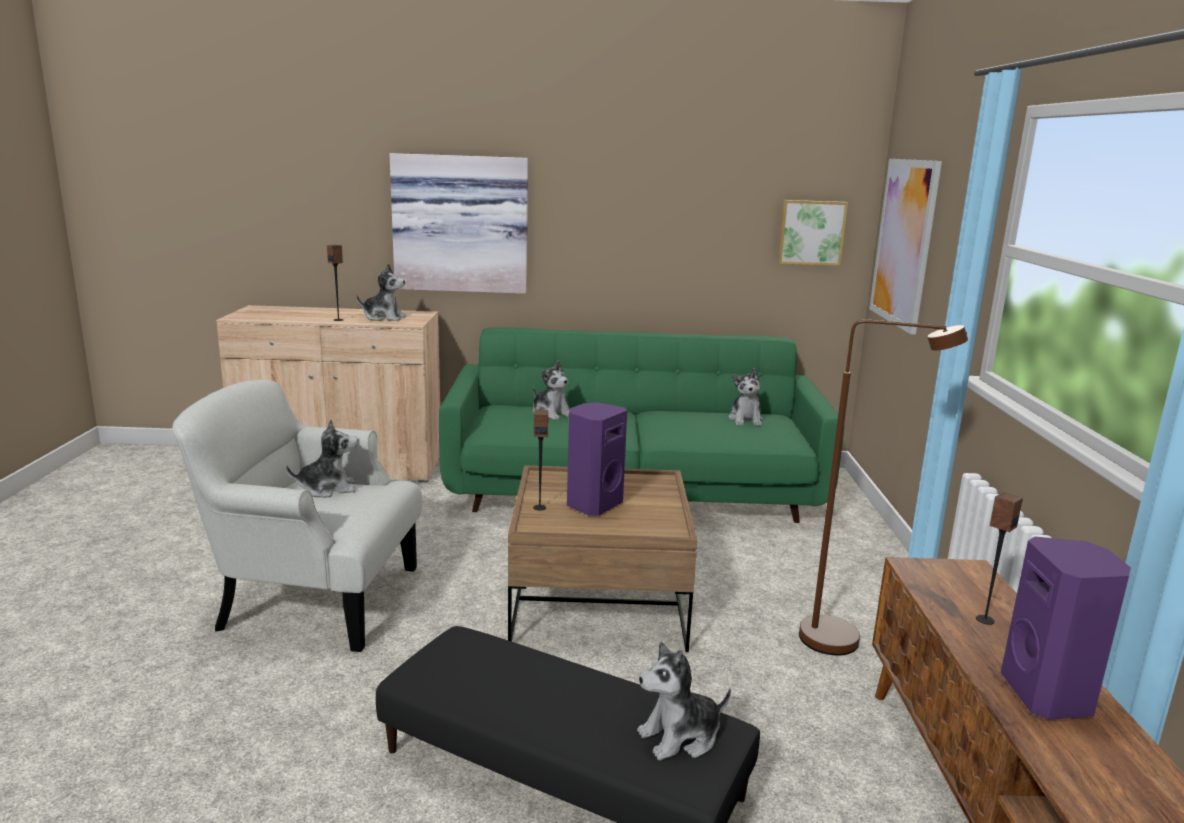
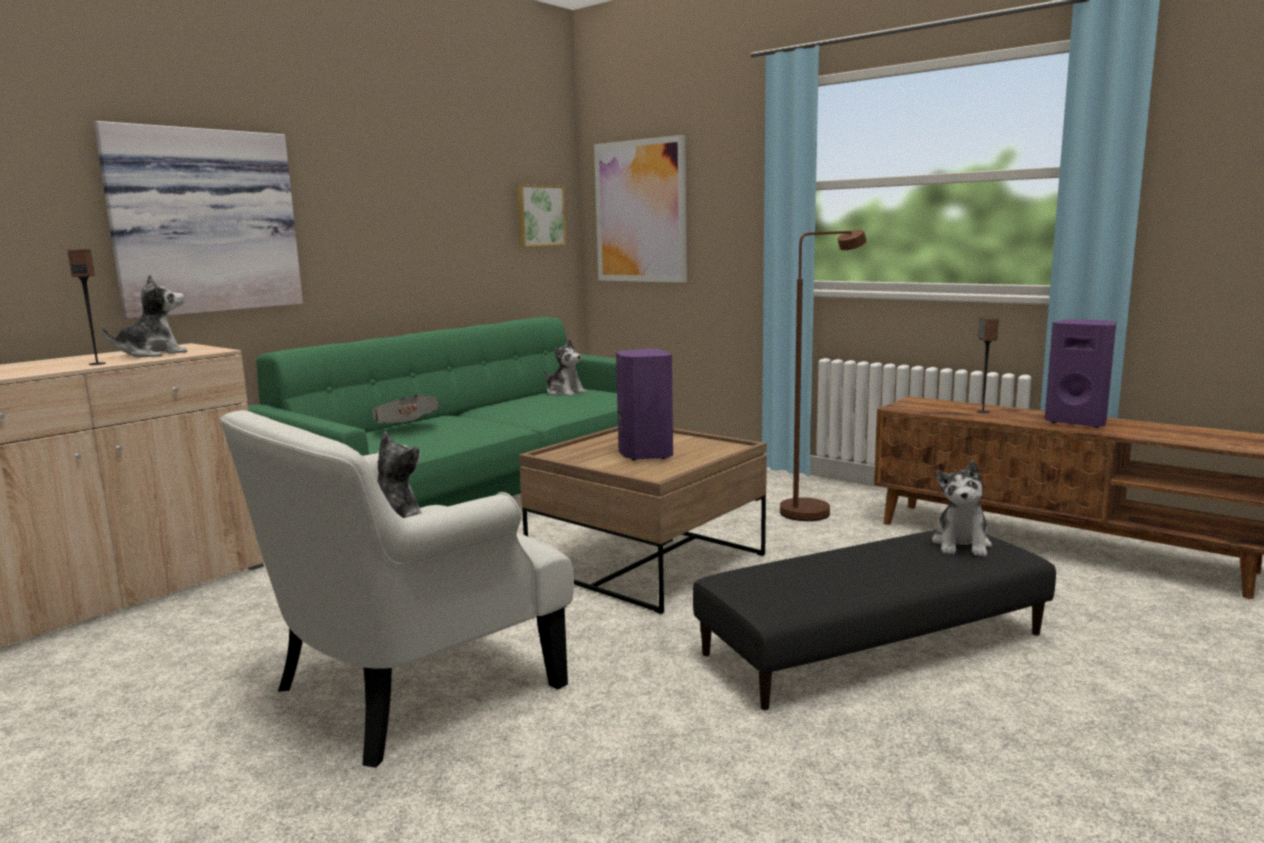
camera: 50 degrees left, 5 degrees down
(539, 507) = (618, 468): speaker -> none
(551, 413) = (407, 428): plush toy -> newspaper

